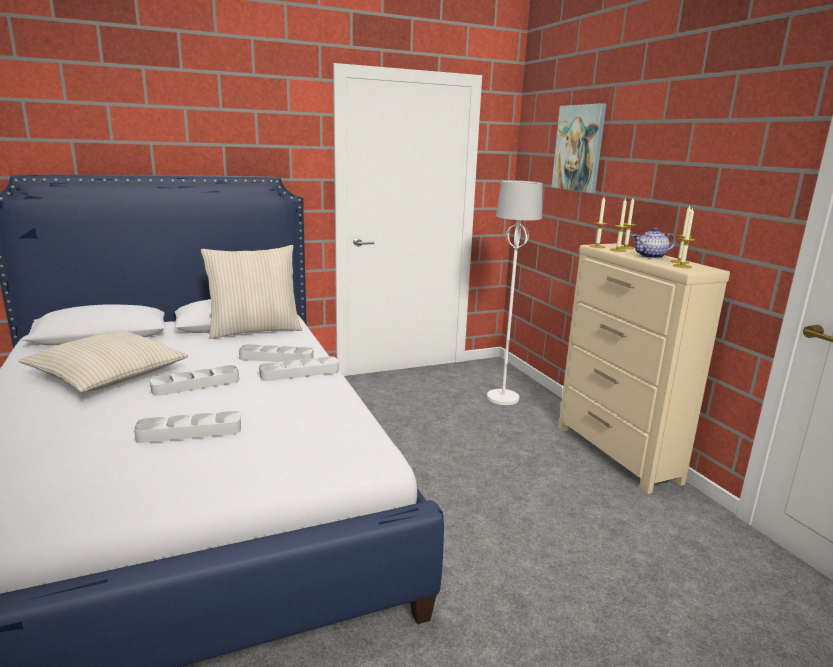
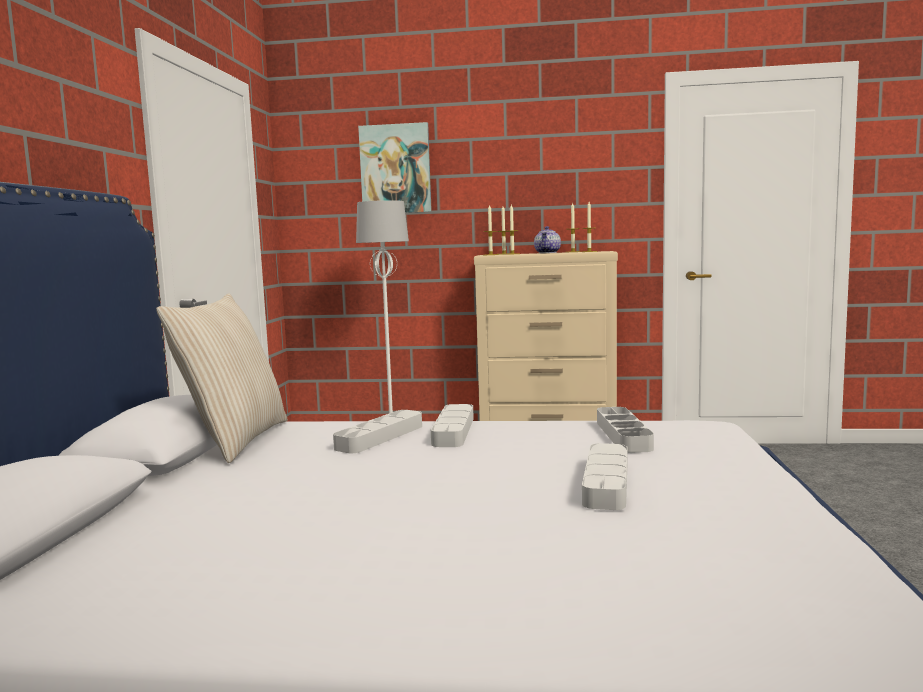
camera: 60 degrees left, 10 degrees down
(108, 374) = (295, 531): beige pillow -> none
(196, 384) = (434, 475): grey tray -> grey tray (623, 435)

